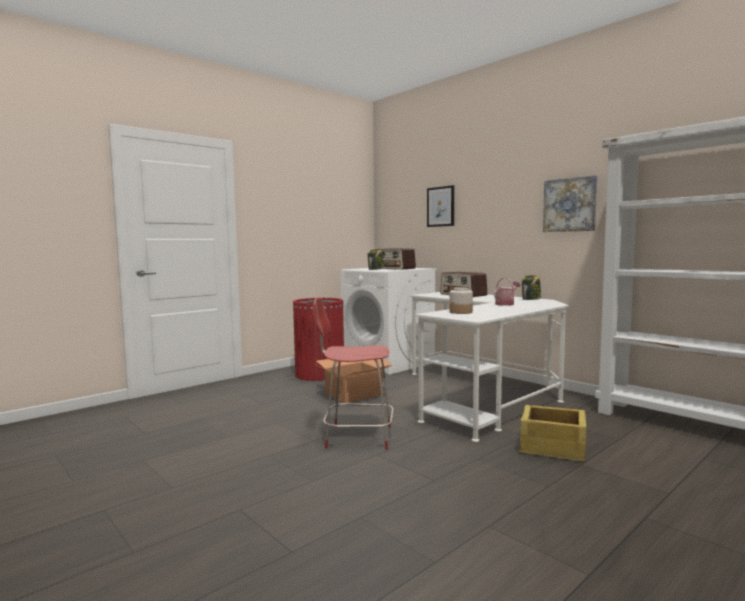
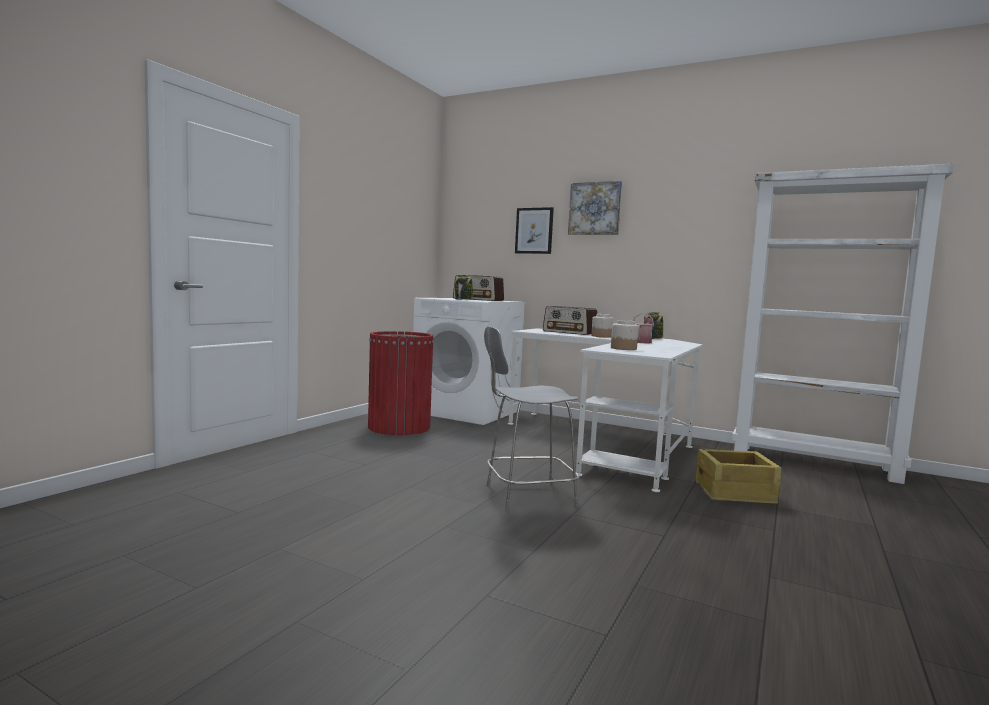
camera: 20 degrees left, 0 degrees up
(353, 394) = (466, 448): cardboard box -> none
(356, 436) = (526, 495): red stool -> grey stool
(482, 298) = (601, 336): none -> jar
(570, 205) = (695, 239): picture -> picture (595, 208)

